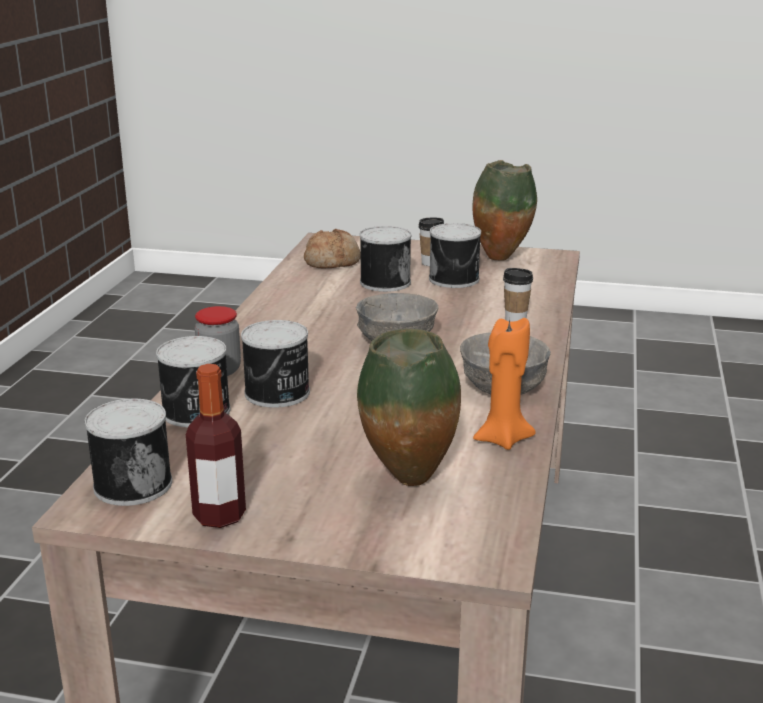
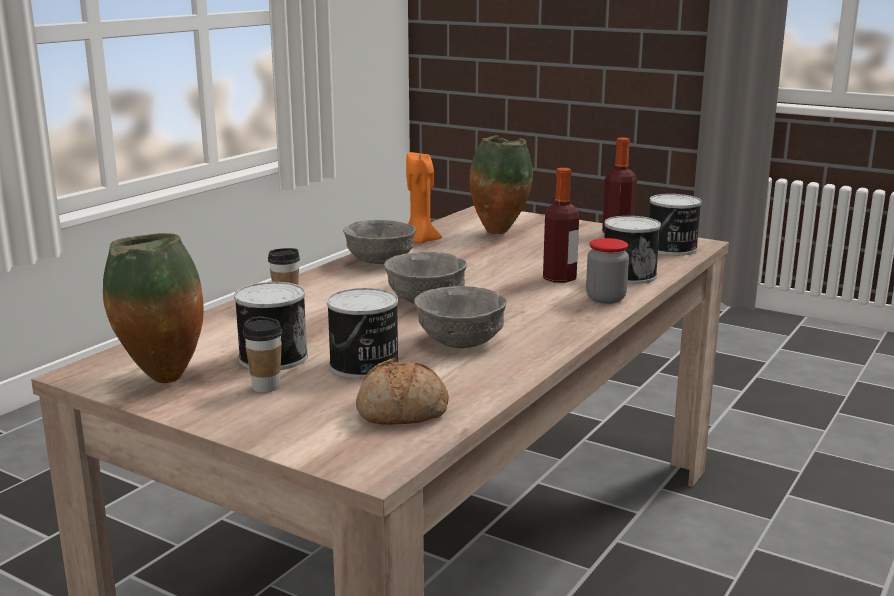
camera: 160 degrees left, 5 degrees down
(278, 393) = (559, 278): can -> bottle
(331, 308) = (461, 341): none -> grey bowl

